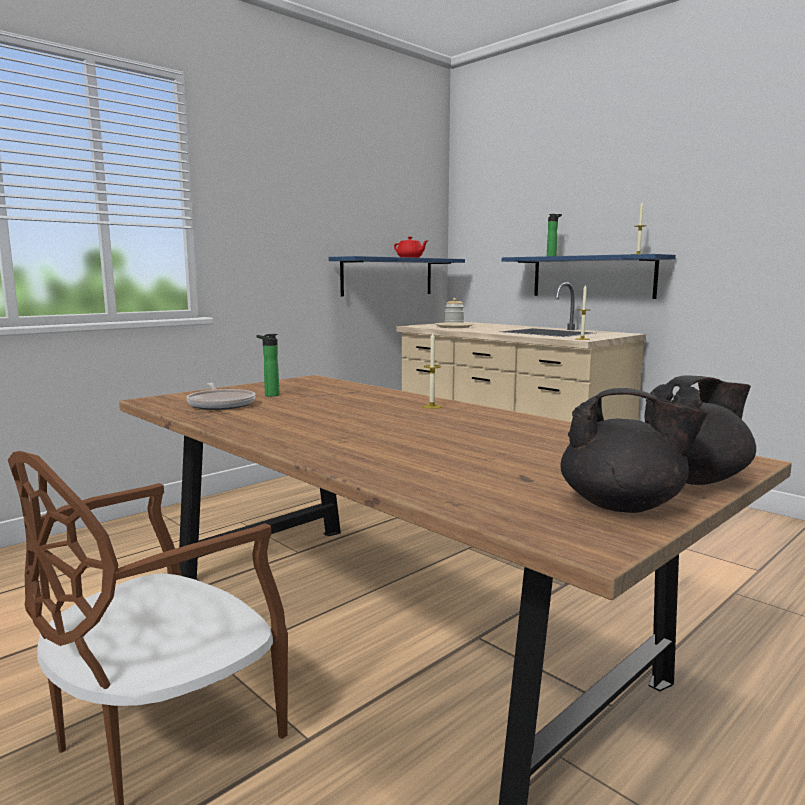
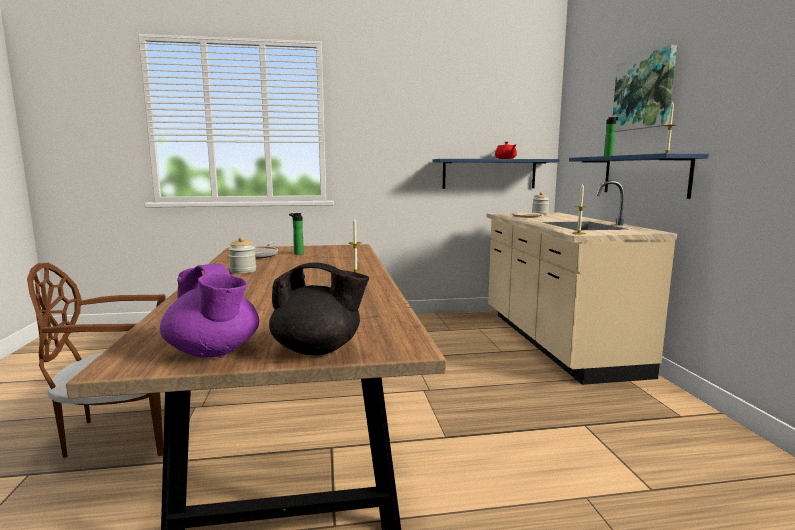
camera: 35 degrees right, 0 degrees up
(285, 424) = (243, 271): none -> jar
(585, 190) = (644, 92): none -> picture
(623, 506) = (214, 352): black teapot -> purple teapot

